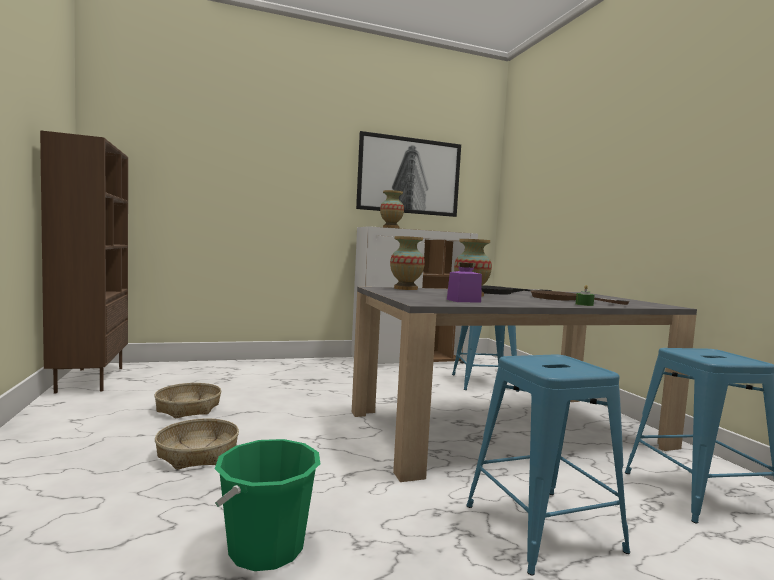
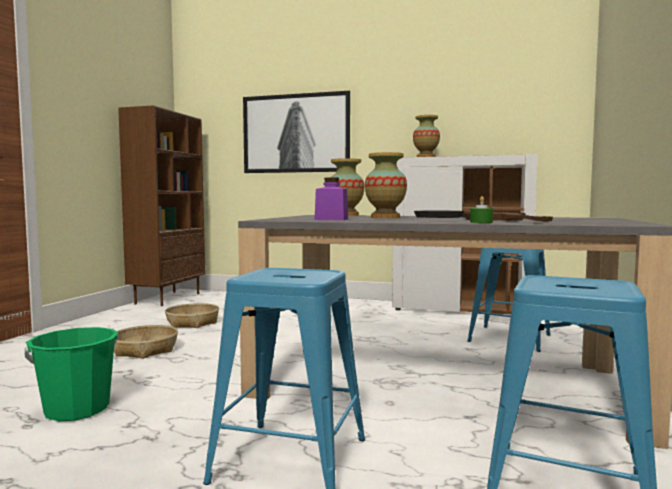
camera: 35 degrees right, 0 degrees up
(409, 176) = (462, 96): picture -> picture (295, 133)

